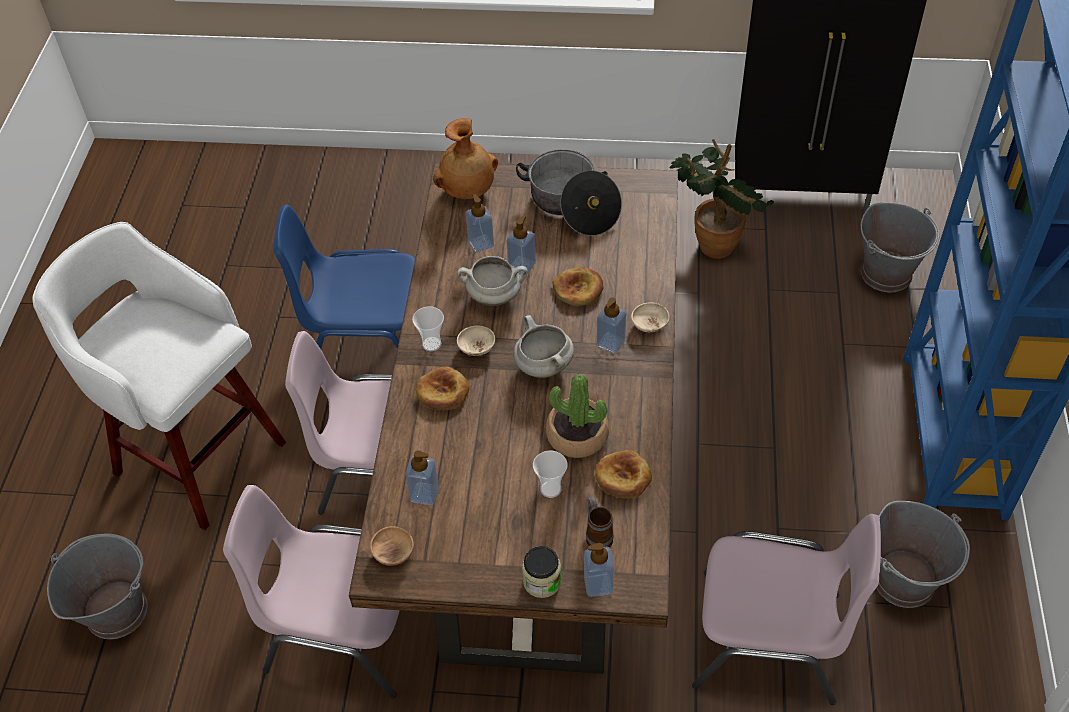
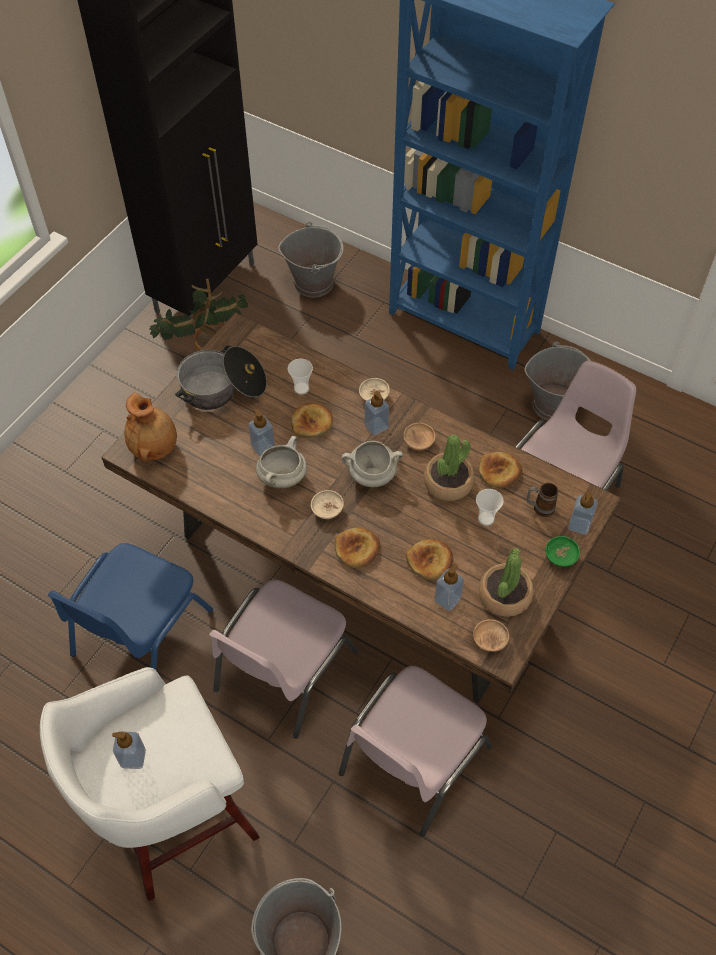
camera: 65 degrees left, 5 degrees up
(431, 344) = (304, 538): cup -> cup (301, 388)
(458, 545) = (504, 595): none -> potted plant
(464, 459) = (430, 561): none -> bread
(481, 244) = (220, 463): soap dispenser -> soap dispenser (133, 758)
(542, 581) = (560, 556): jar -> green bowl
(615, 388) = (418, 442): none -> brown bowl

